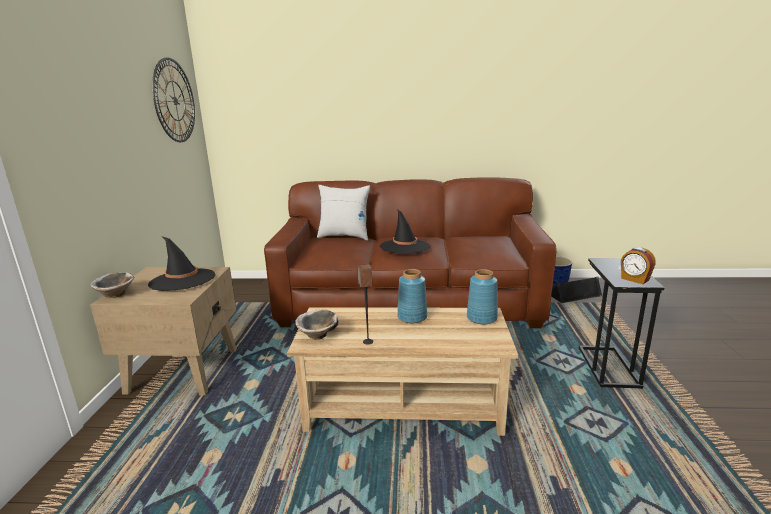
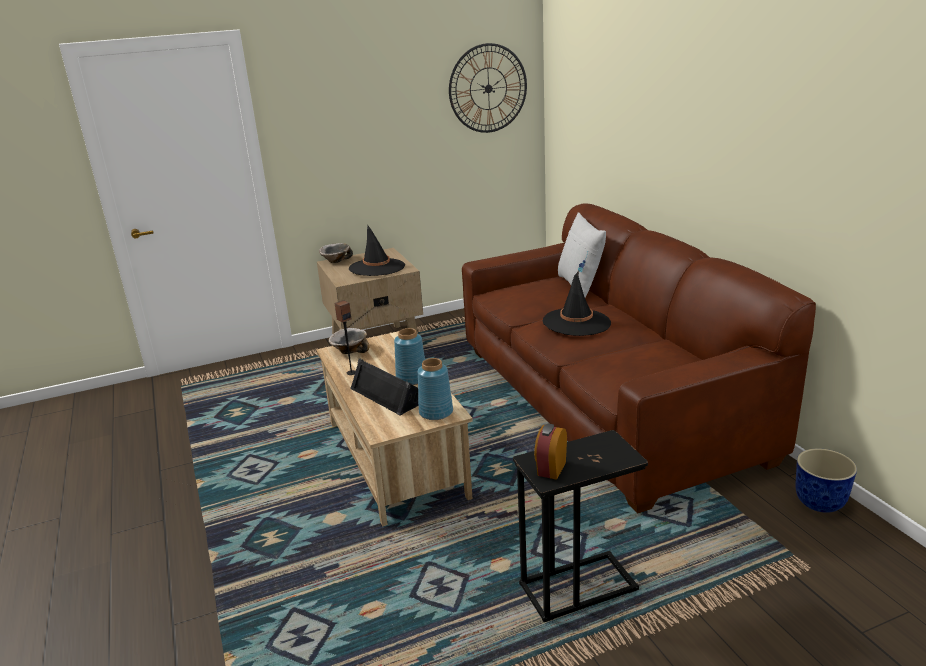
camera: 65 degrees right, 5 degrees up
(575, 295) = (800, 530): black speaker -> black speaker (388, 394)

